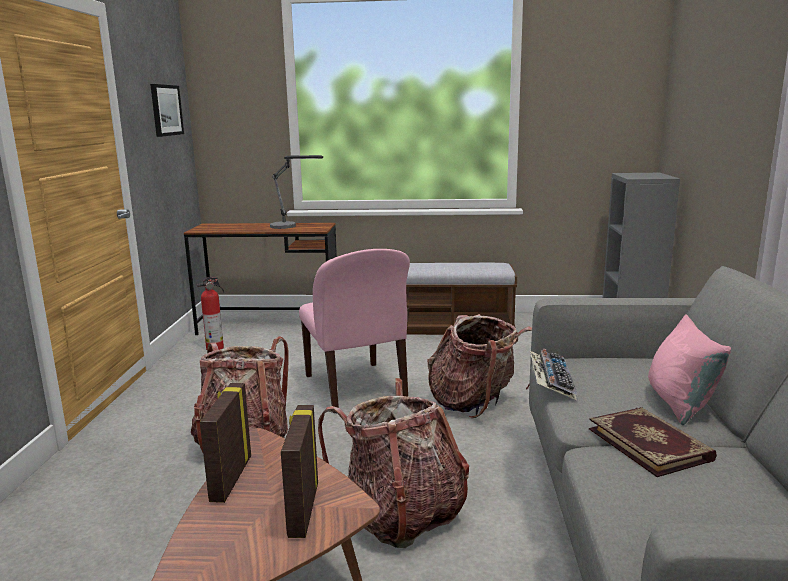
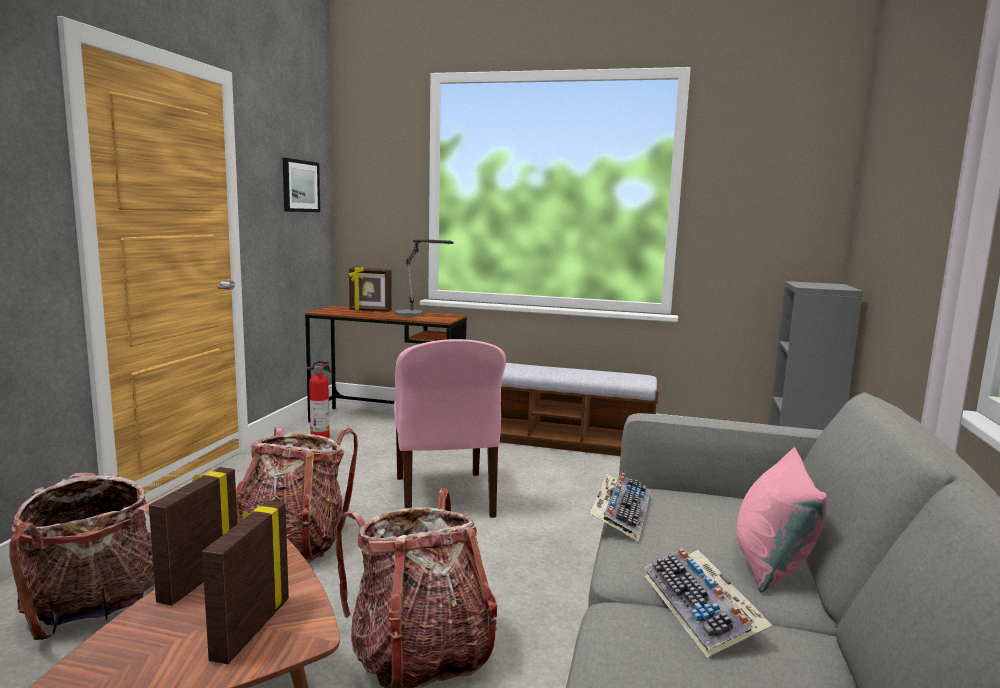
camera: 10 degrees right, 5 degrees down
(243, 225) = (370, 311): none -> picture frame
(476, 403) = (572, 533): backpack -> backpack (95, 611)
(650, 444) = (702, 611): book -> keyboard

